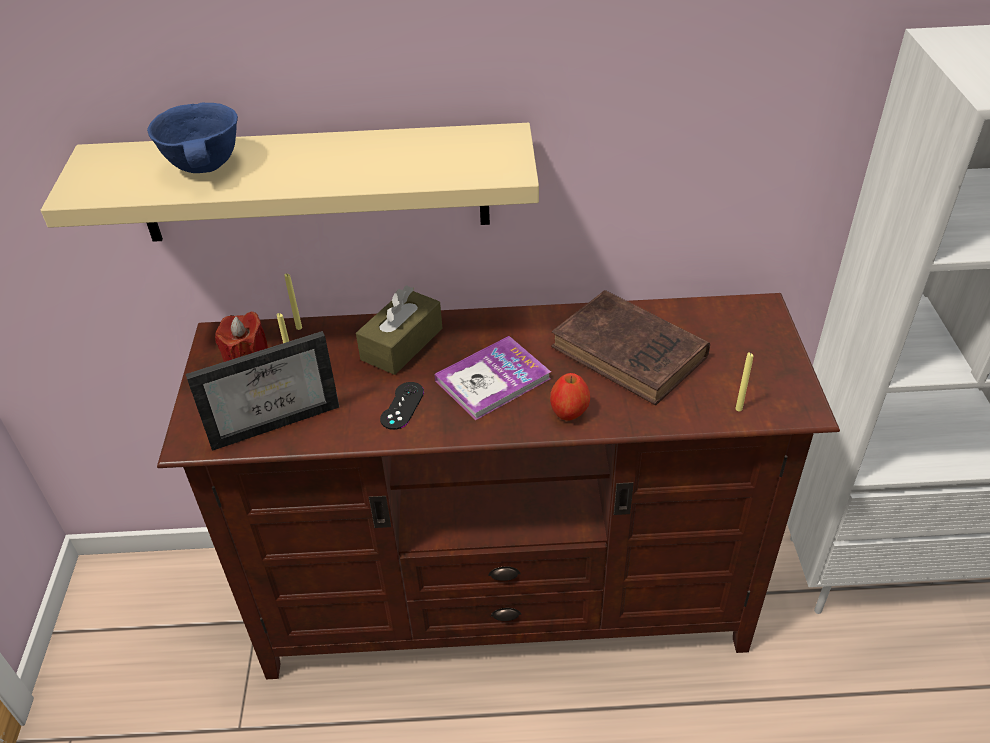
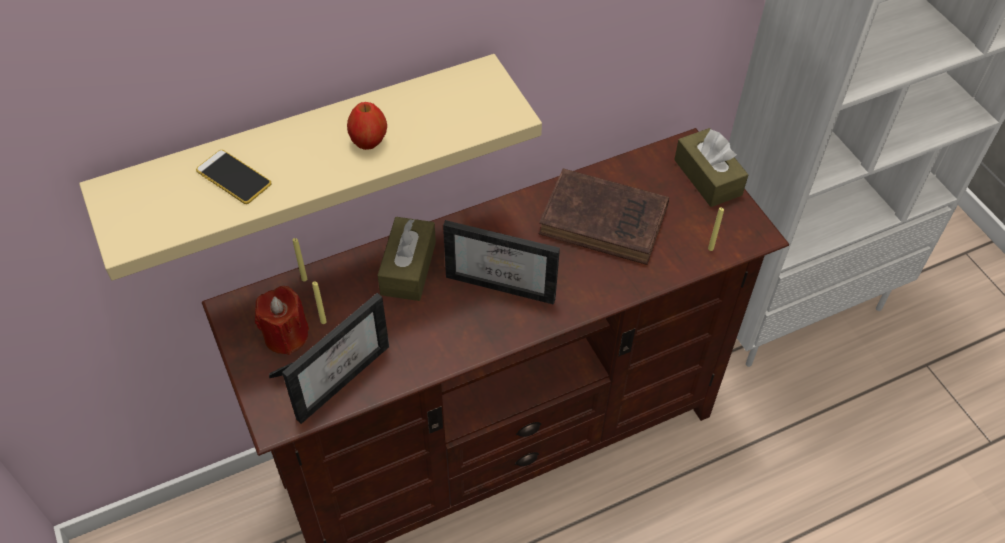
camera: 25 degrees left, 10 degrees up
(206, 167) = (234, 177): blue bowl -> phone
(402, 406) = (443, 328): black game controller -> none
(493, 379) = (505, 280): book -> picture frame
(569, 413) = (583, 293): apple -> apple (369, 142)
(770, 340) = (707, 177): none -> brown tissue box

